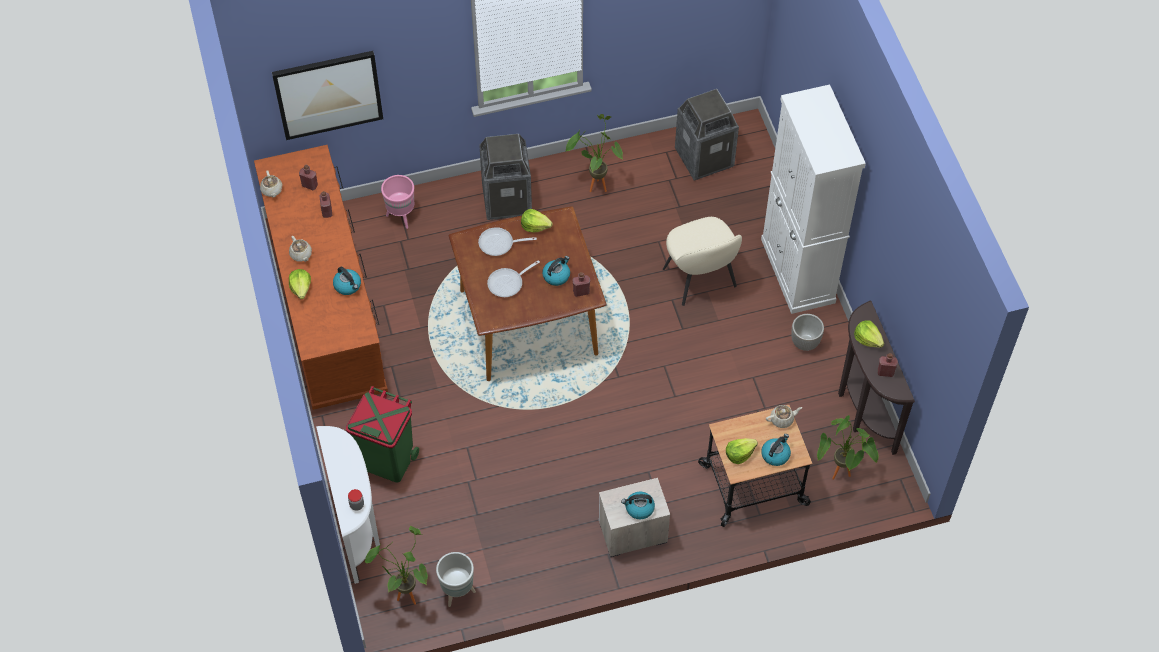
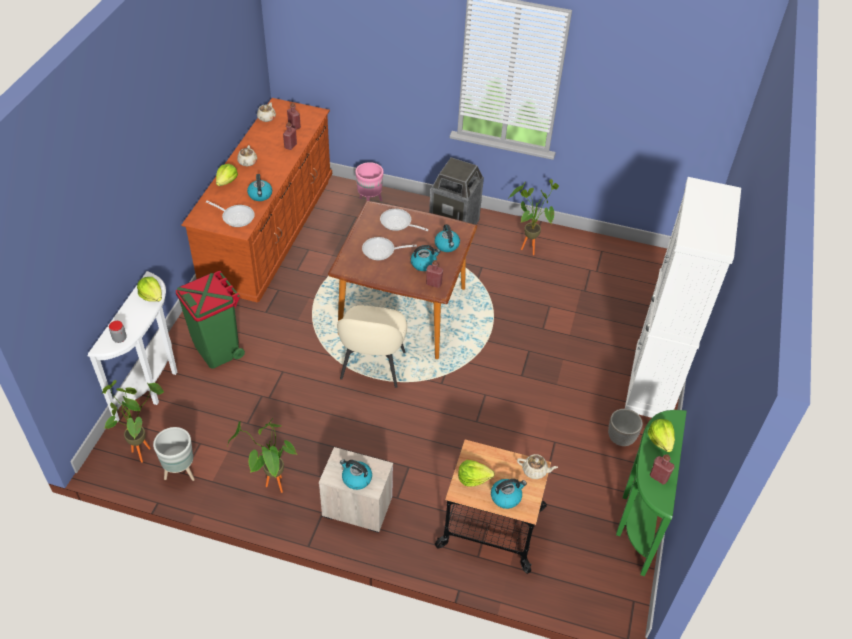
camera: 30 degrees right, 10 degrees down
(328, 94) = (336, 57): picture -> none
(346, 323) = (236, 217): none -> frying pan
(535, 226) = (436, 224): lettuce -> lettuce (152, 296)
(562, 244) = (447, 245): none -> kettle
(700, 279) = (563, 348): beige chair -> beige chair (372, 367)
(704, 158) = (630, 268): trash can -> none
(840, 477) = (575, 567): potted plant -> potted plant (273, 488)
(862, 409) = (636, 520): brown console table -> green console table

